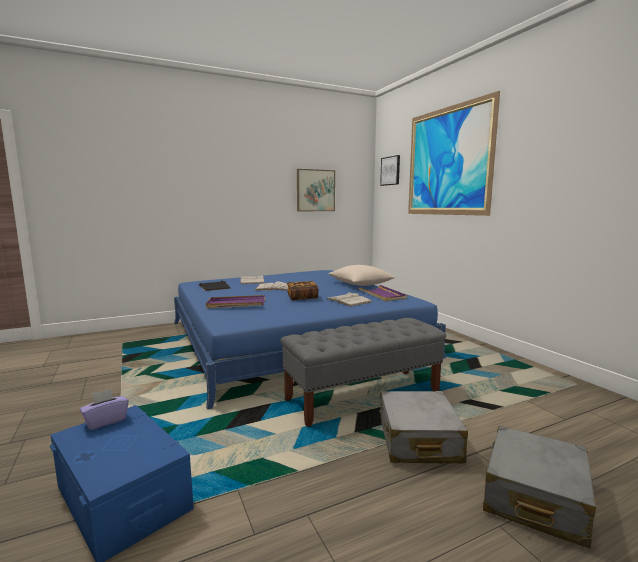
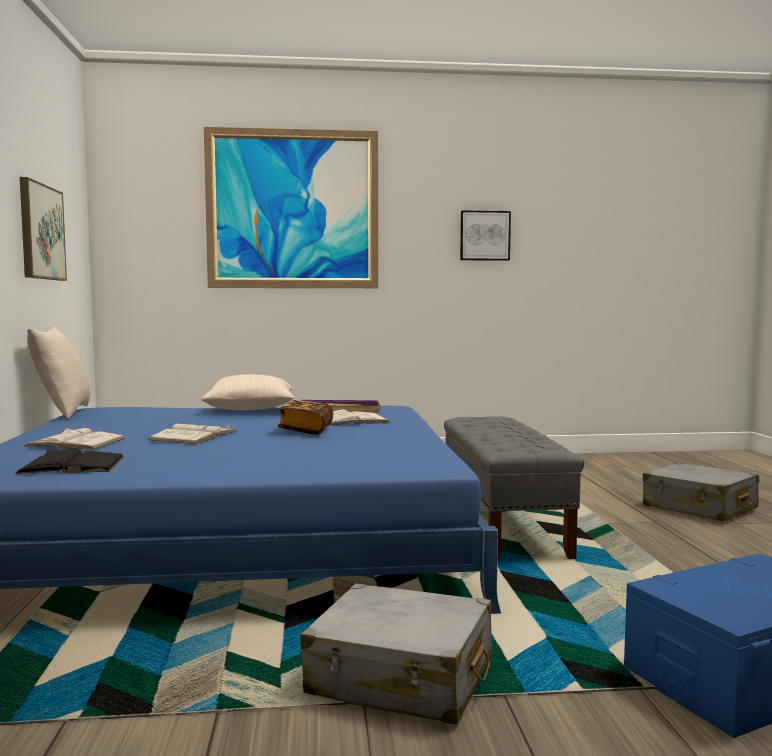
camera: 70 degrees left, 5 degrees down
(106, 421) = (688, 598): purple tissue box -> none
(236, 304) = (297, 457): purple tray -> none
(309, 270) = (62, 412): none -> beige pillow
(390, 171) = (146, 209): picture -> picture (484, 236)
(418, 440) = (611, 521): grey suitcase -> grey suitcase (401, 678)

